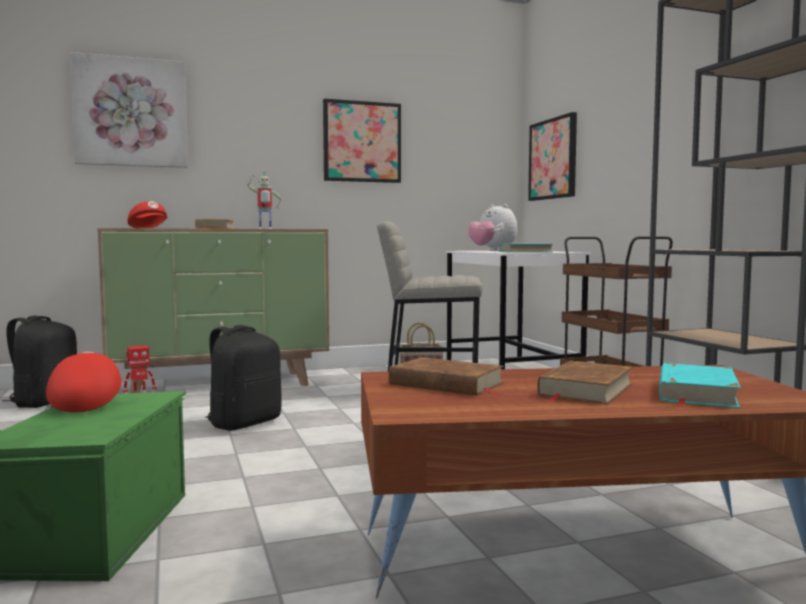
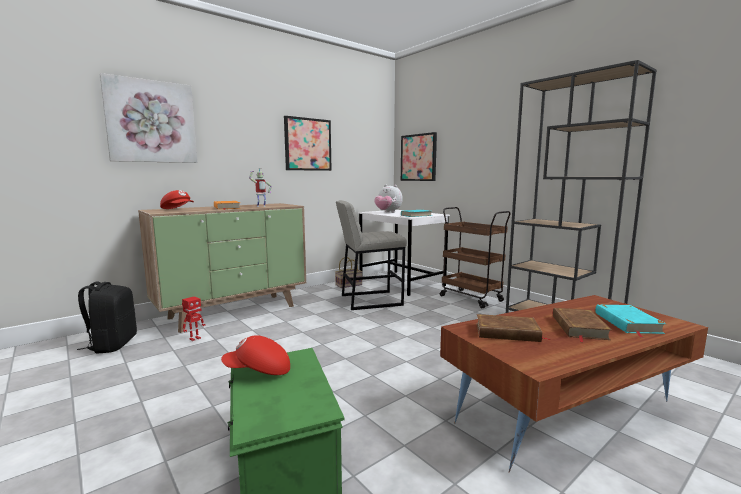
camera: 20 degrees left, 5 degrees up
(85, 402) = (258, 371): red cap -> red cap turned 60 degrees counterclockwise
(244, 423) = (285, 344): black backpack -> none

